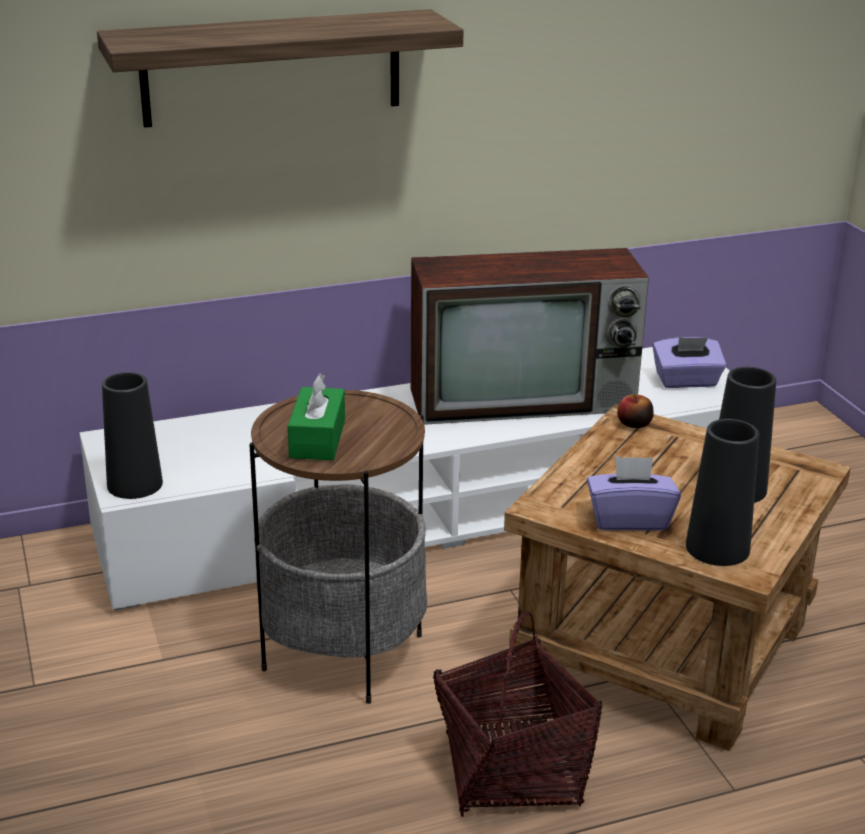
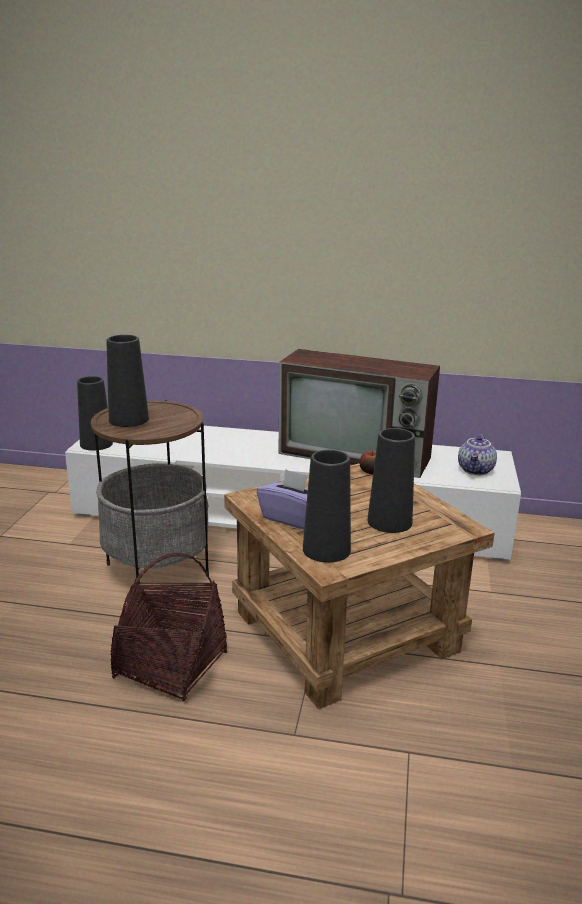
camera: 30 degrees right, 5 degrees down
(272, 68) = (221, 215): shelf -> none
(317, 439) = (129, 419): green tissue box -> black vase
(686, 381) = (476, 470): purple tissue box -> teapot

